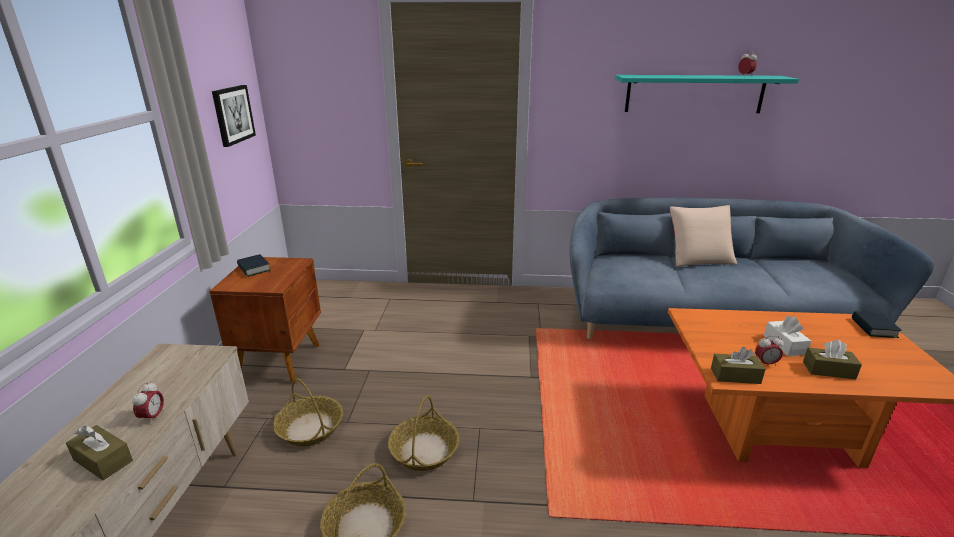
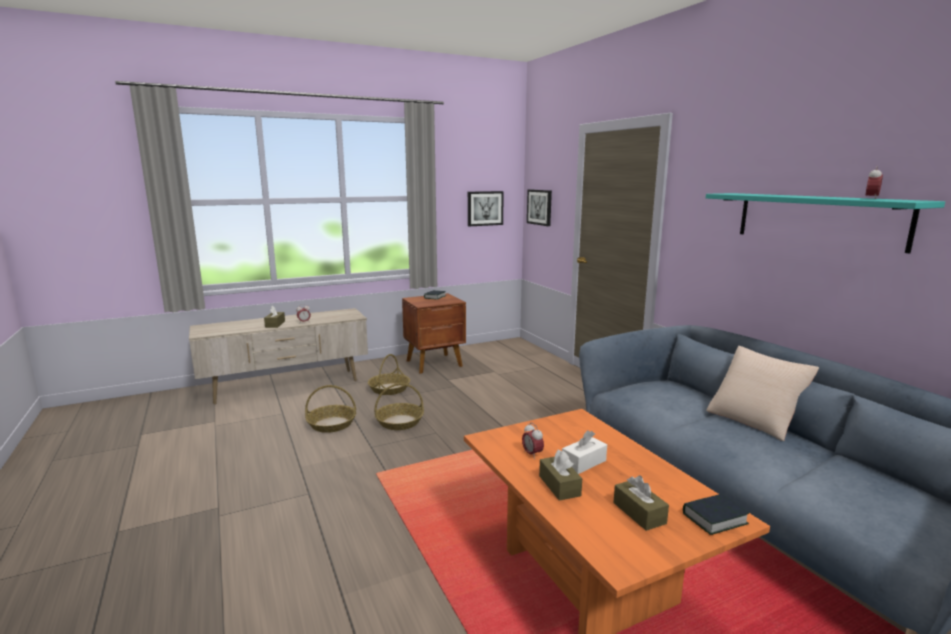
camera: 60 degrees right, 10 degrees down
(306, 103) = (540, 207): none -> picture
(735, 376) = (493, 442): brown tissue box -> brown tissue box (639, 513)

